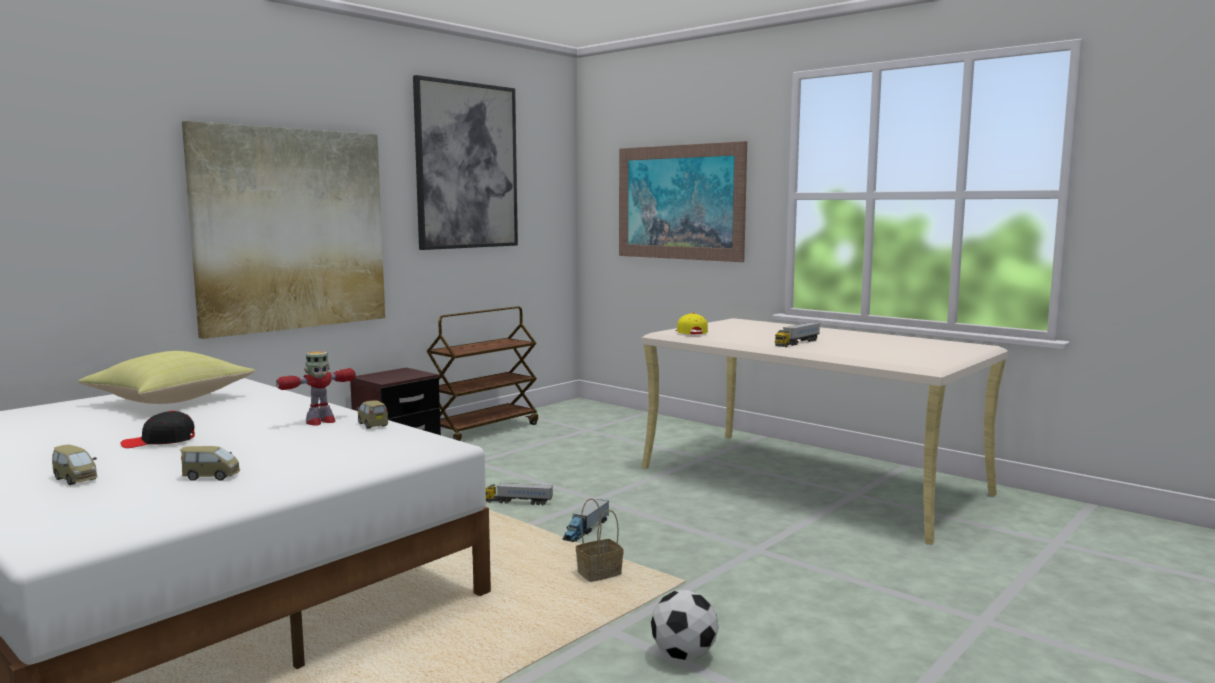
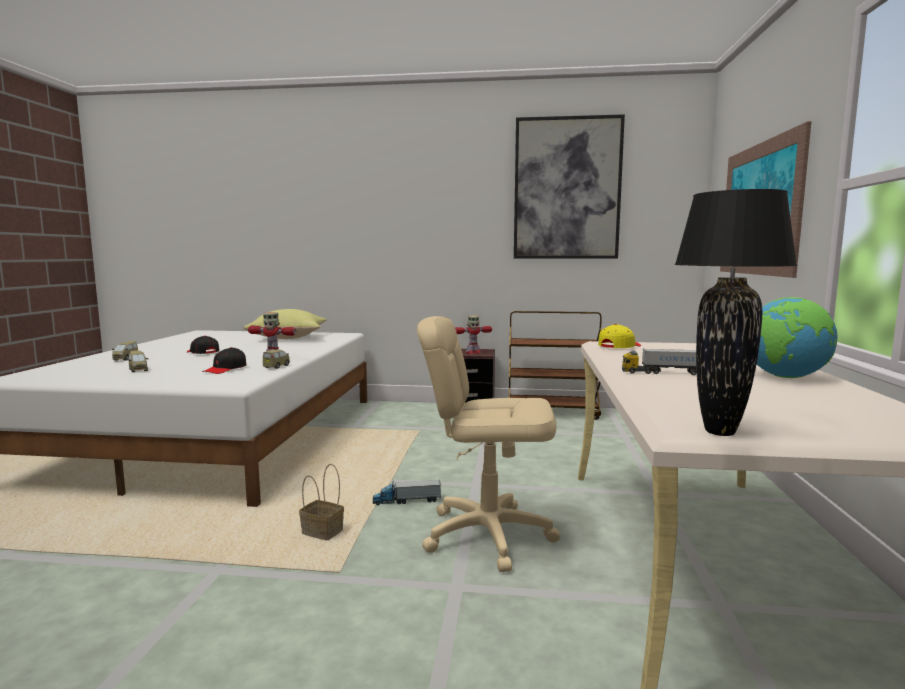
camera: 55 degrees right, 0 degrees up
(291, 229) = (409, 240): picture -> none
(331, 442) = (225, 369): none -> black cap
(403, 375) = (473, 352): none -> toy robot
(517, 502) = (430, 464): toy truck -> none
(684, 655) = (183, 617): football -> none
(693, 520) = (488, 535): none -> beige office chair
(839, 334) = (785, 377): none -> globe
(936, 362) = (719, 432): none -> black table lamp

